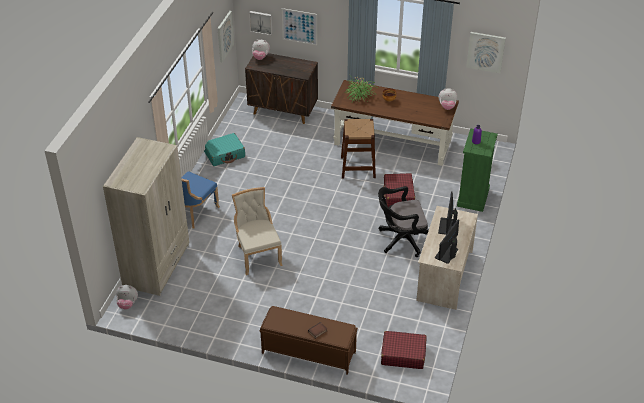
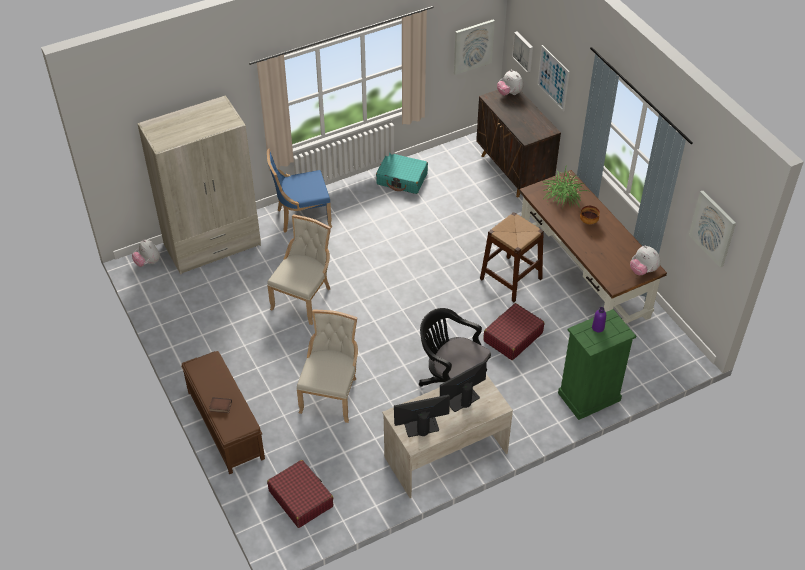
camera: 45 degrees right, 5 degrees up
(344, 292) = (331, 394): none -> beige chair

